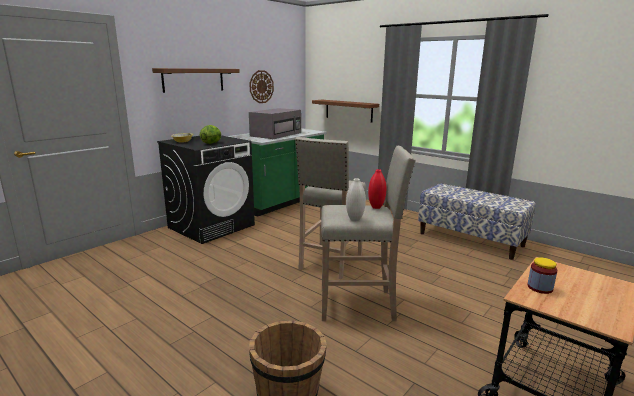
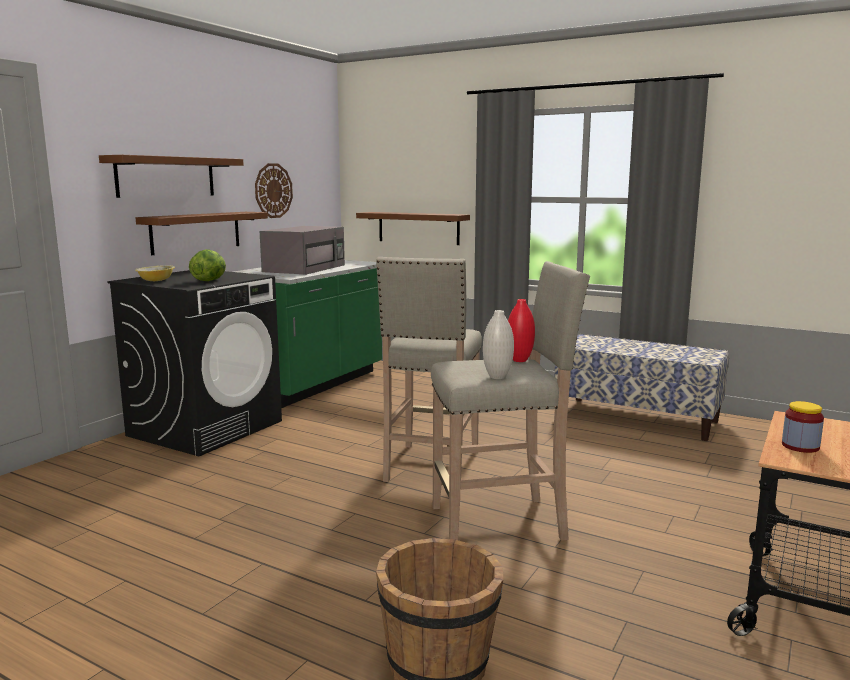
camera: 10 degrees left, 5 degrees down
(212, 112) = (196, 232): none -> brown shelf

